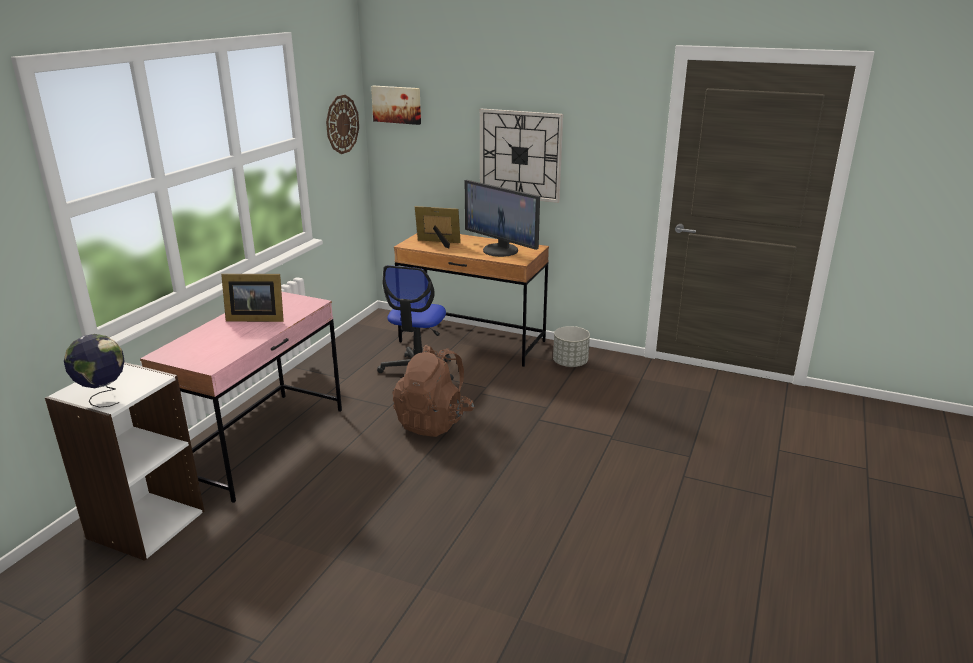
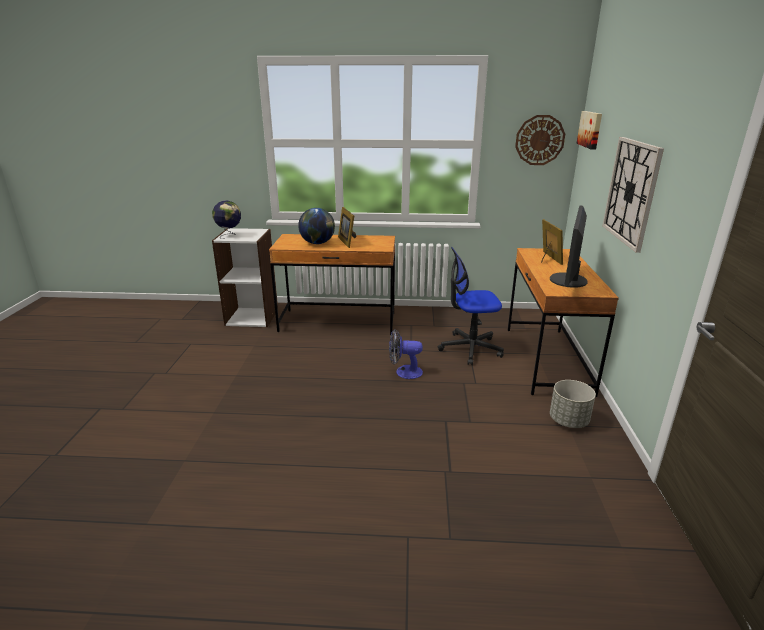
camera: 70 degrees right, 0 degrees up
(233, 338) = (318, 243): none -> globe
(262, 443) = (338, 322): pink desk -> brown desk
(434, 421) = (404, 372): brown backpack -> fan

